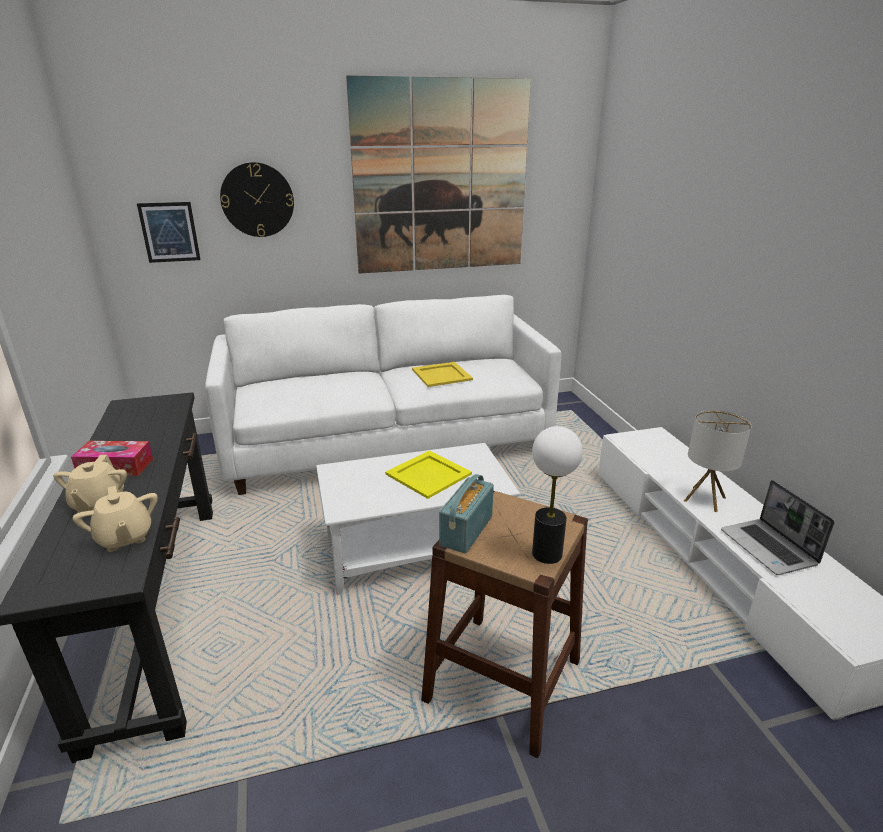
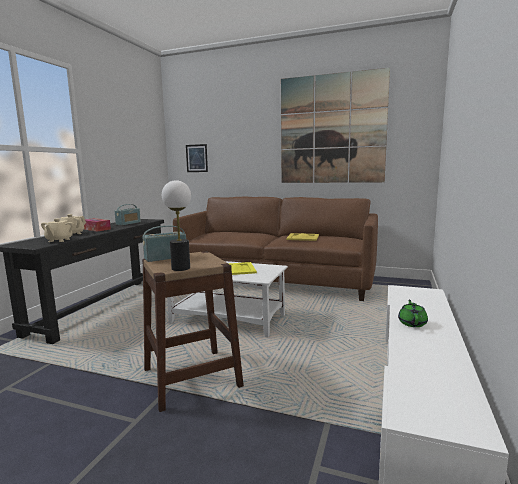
camera: 35 degrees right, 15 degrees down
(145, 425) = (128, 223): none -> radio
(257, 200) = (235, 143): wall clock -> none
(388, 443) = (276, 280): white sofa -> brown sofa
(704, 499) = (412, 323): table lamp -> green teapot
(769, 548) = (422, 355): laptop -> none

